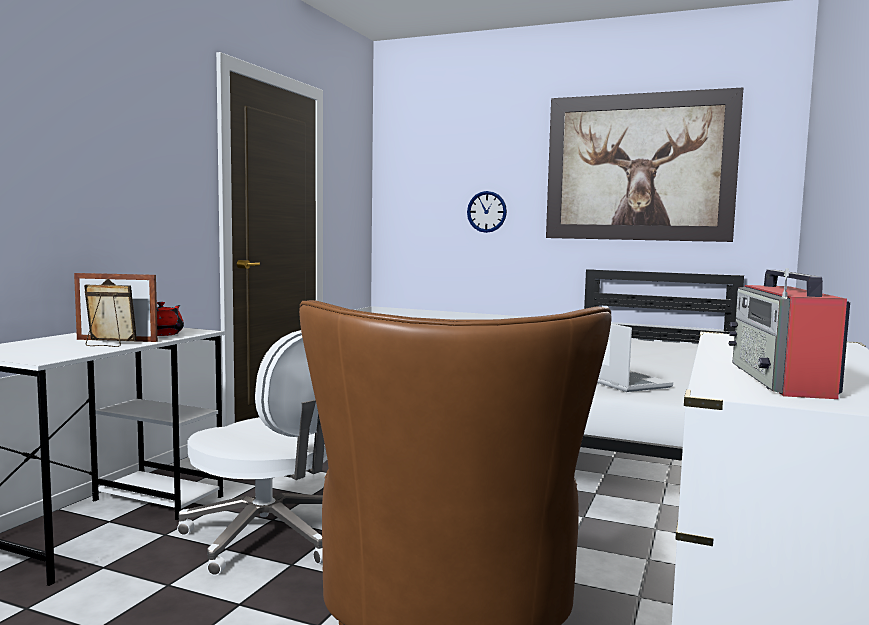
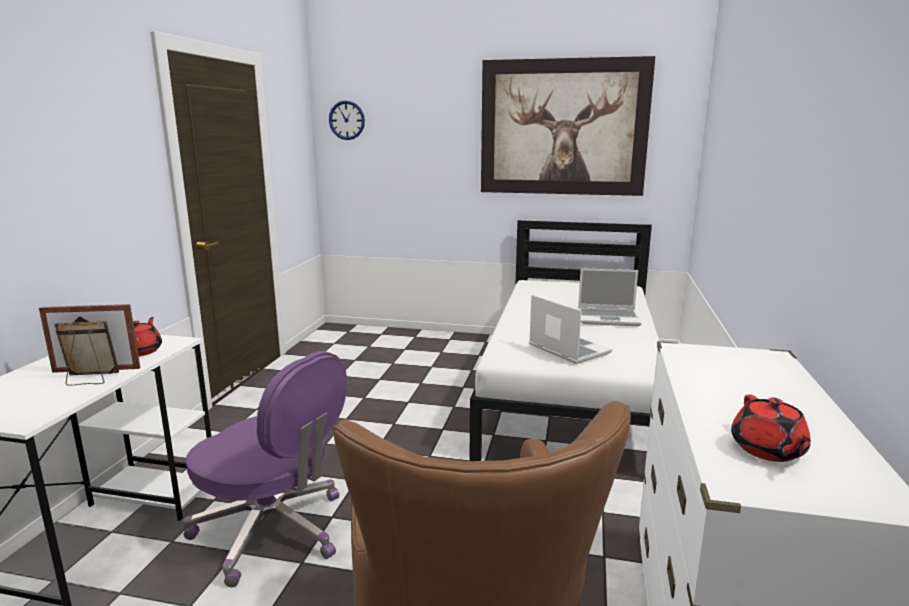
camera: 10 degrees left, 10 degrees up
(269, 537) = (273, 531): white office chair -> purple office chair
(486, 211) = (425, 167): wall clock -> wall clock (346, 120)
(680, 365) = (609, 318): none -> laptop
(781, 380) = (768, 450): radio -> red teapot

